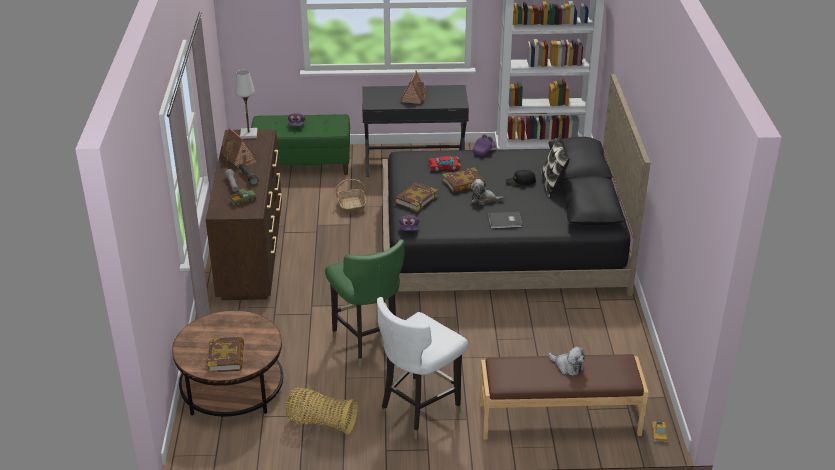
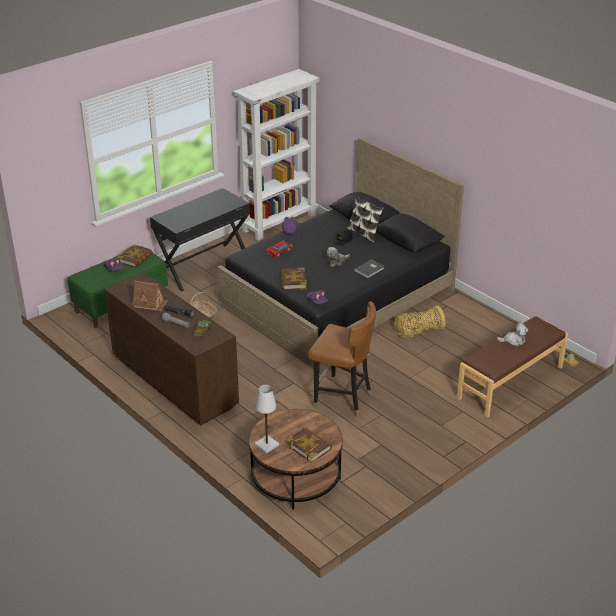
camera: 40 degrees left, 0 degrees up
(249, 134) = (129, 284): white table lamp -> white table lamp (267, 445)
(321, 422) = (382, 463): basket -> basket (417, 332)
(368, 343) = (342, 400): green chair -> brown chair
(414, 97) = (200, 210): toy house -> none
(419, 411) = (429, 422): white chair -> none
(464, 183) = (308, 257): book -> book (135, 258)

